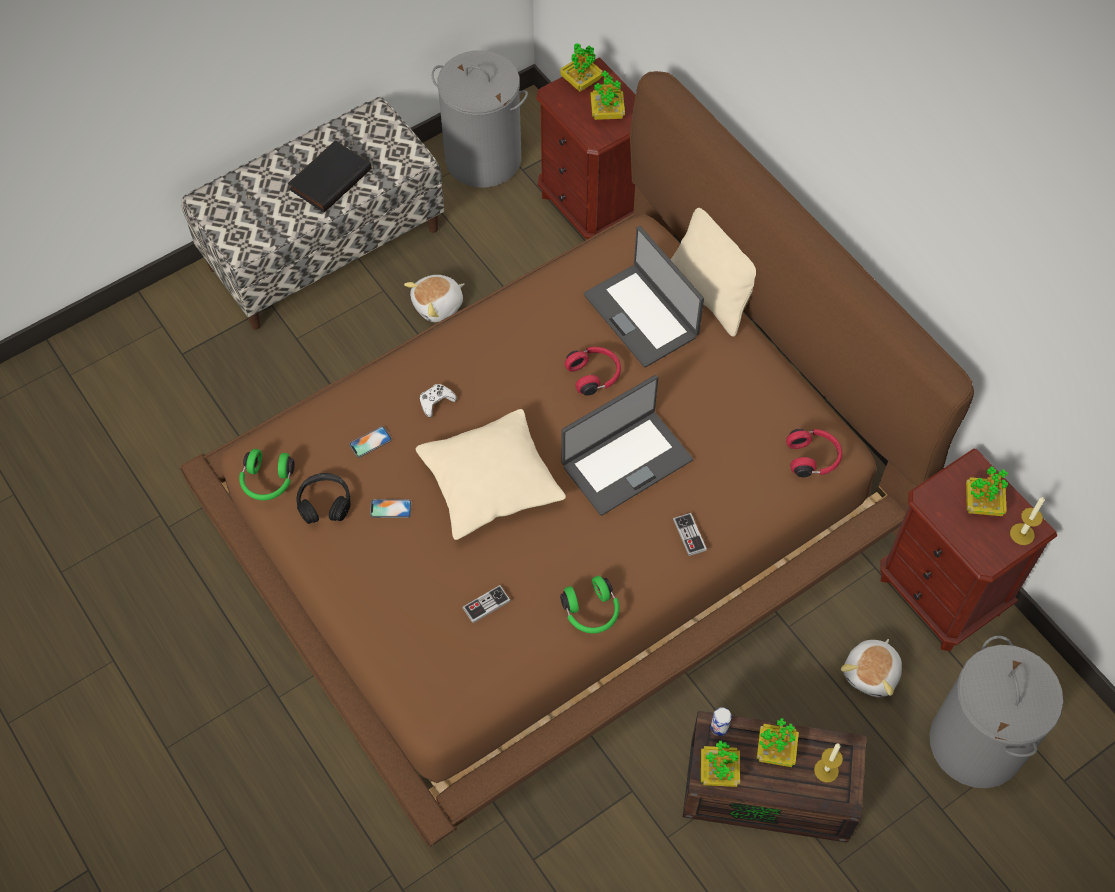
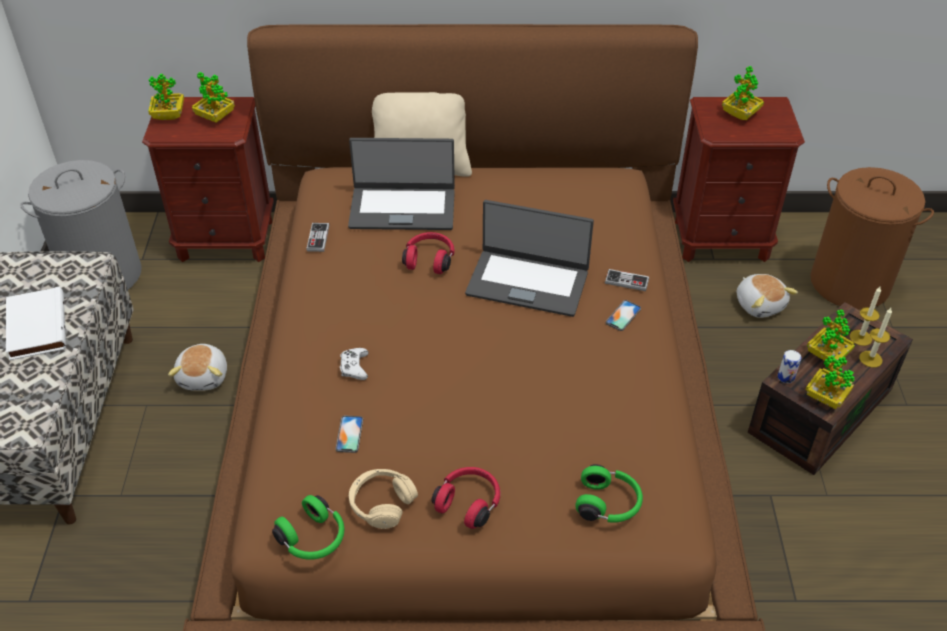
camera: 55 degrees left, 15 degrees down
(324, 503) = (381, 503): black headphones -> beige headphones
(329, 178) = (35, 327): black book -> white book
(390, 508) = (434, 455): phone -> phone (623, 316)
(486, 604) = (592, 437): game controller -> game controller (318, 238)
(490, 483) = (471, 373): beige pillow -> none
(591, 612) = (653, 373): green headphones -> green headphones (608, 504)
(625, 461) = (527, 282): laptop -> laptop turned 105 degrees clockwise
(813, 458) = (614, 188): red headphones -> red headphones (469, 502)
(976, 743) = (850, 283): grey laundry basket -> brown laundry basket
(1022, 534) = (778, 110): candle -> candle (870, 359)

